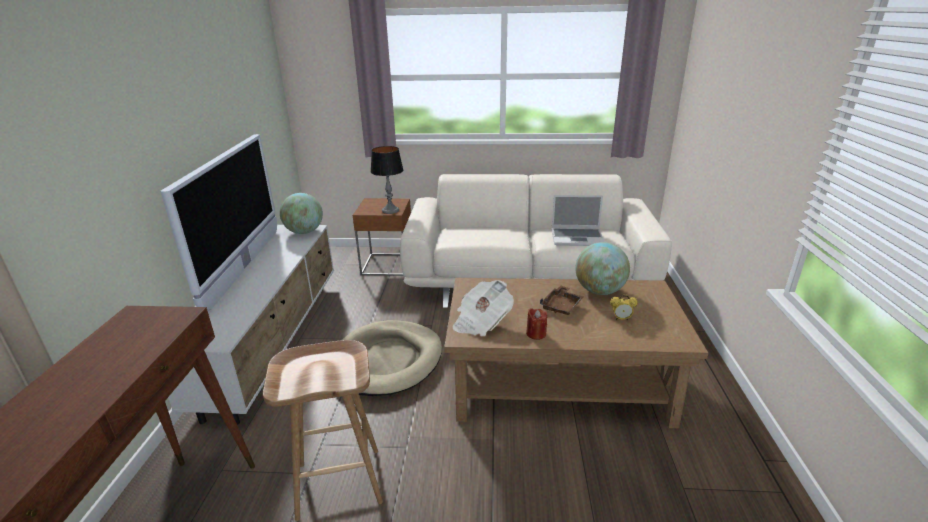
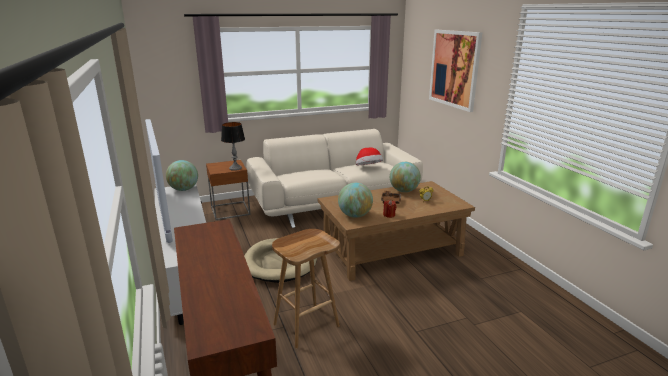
camera: 25 degrees left, 5 degrees down
(481, 322) = (355, 215): newspaper -> globe
(577, 238) = (368, 168): laptop -> hat
(750, 82) = (454, 69): none -> picture

